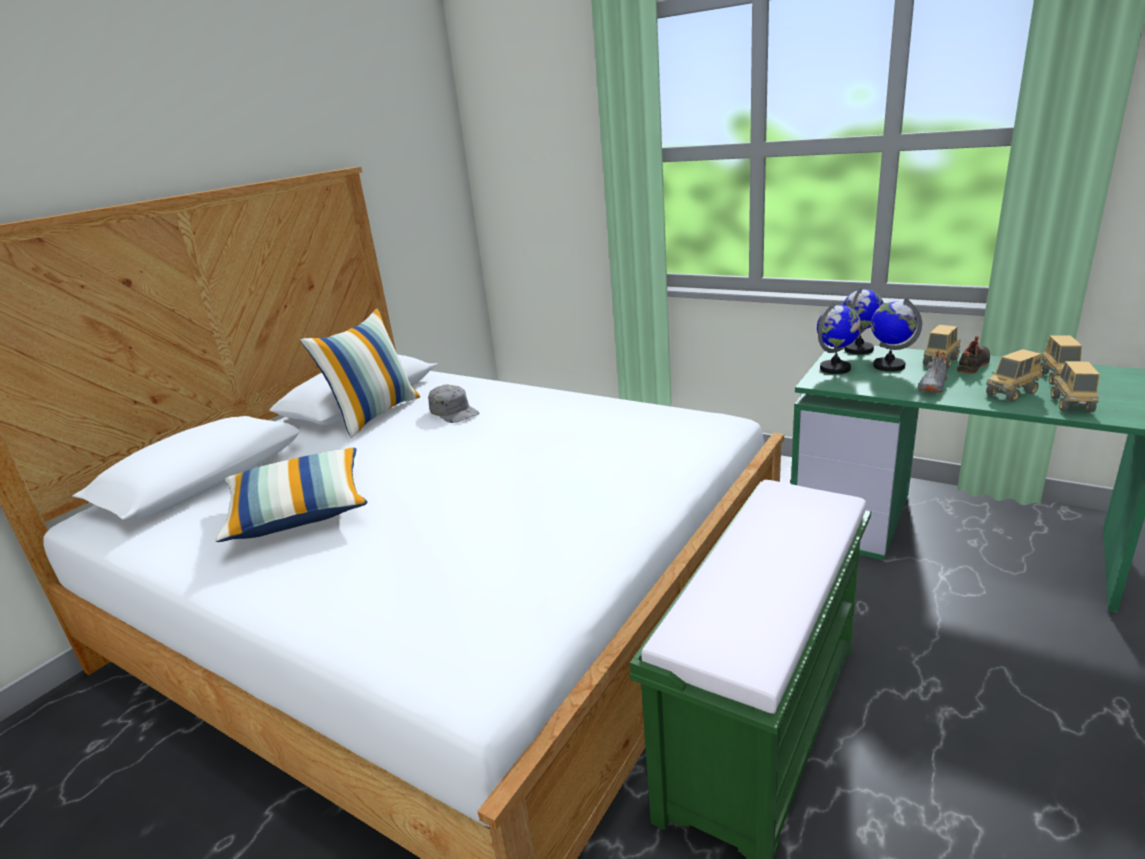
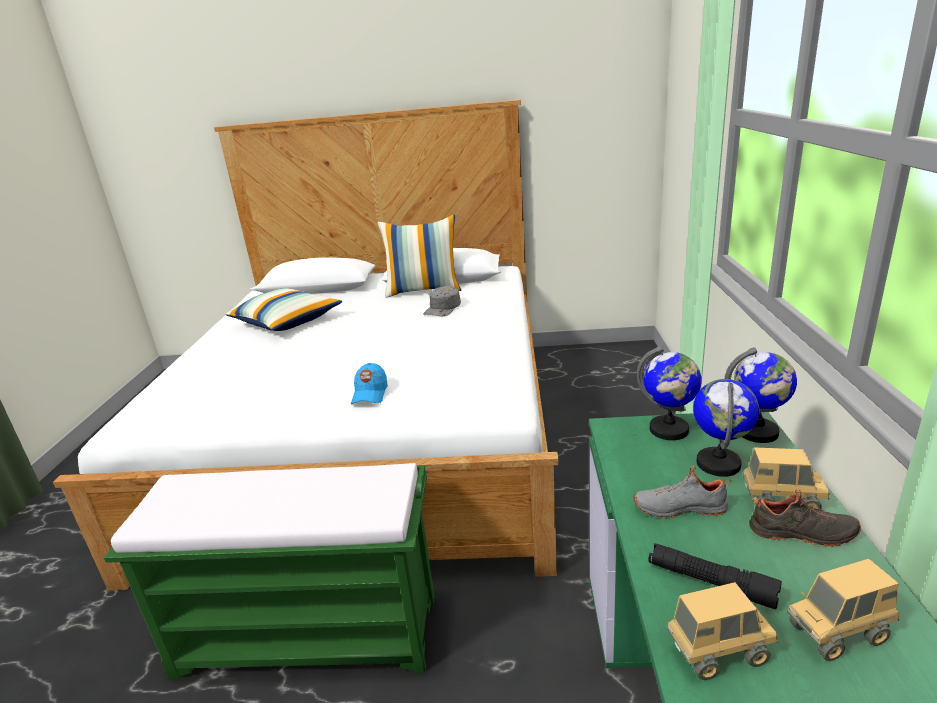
camera: 60 degrees right, 0 degrees up
(617, 475) = (370, 394): none -> blue cap
(1011, 394) = (710, 583): toy truck -> black flashlight

